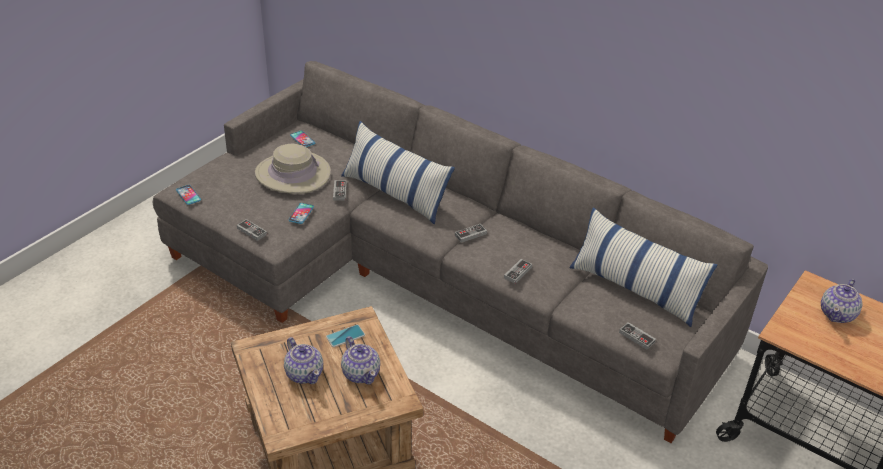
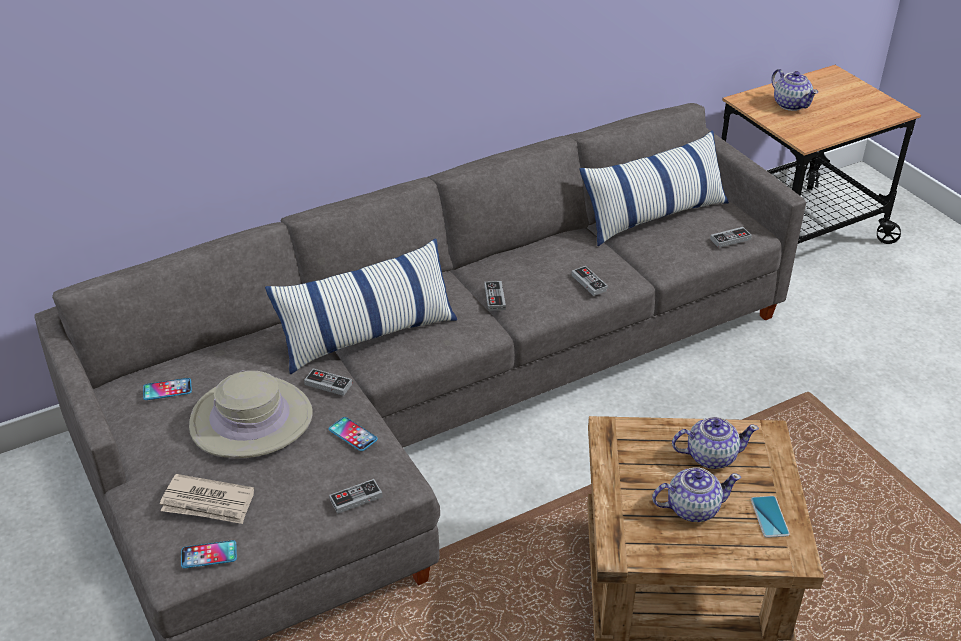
camera: 65 degrees left, 0 degrees up
(222, 181) = (208, 503): none -> newspaper
(345, 336) = (637, 453): phone -> phone (769, 517)

